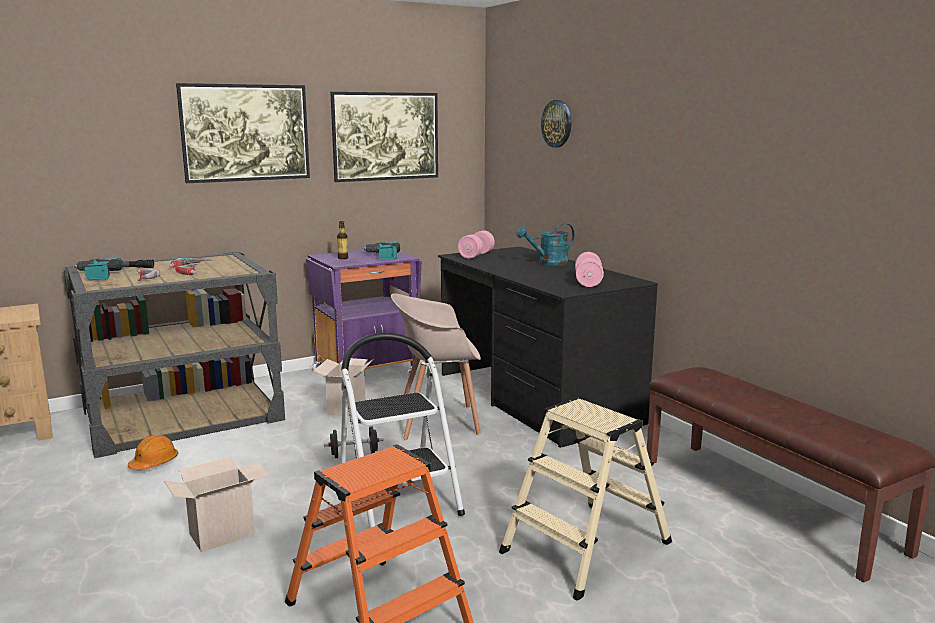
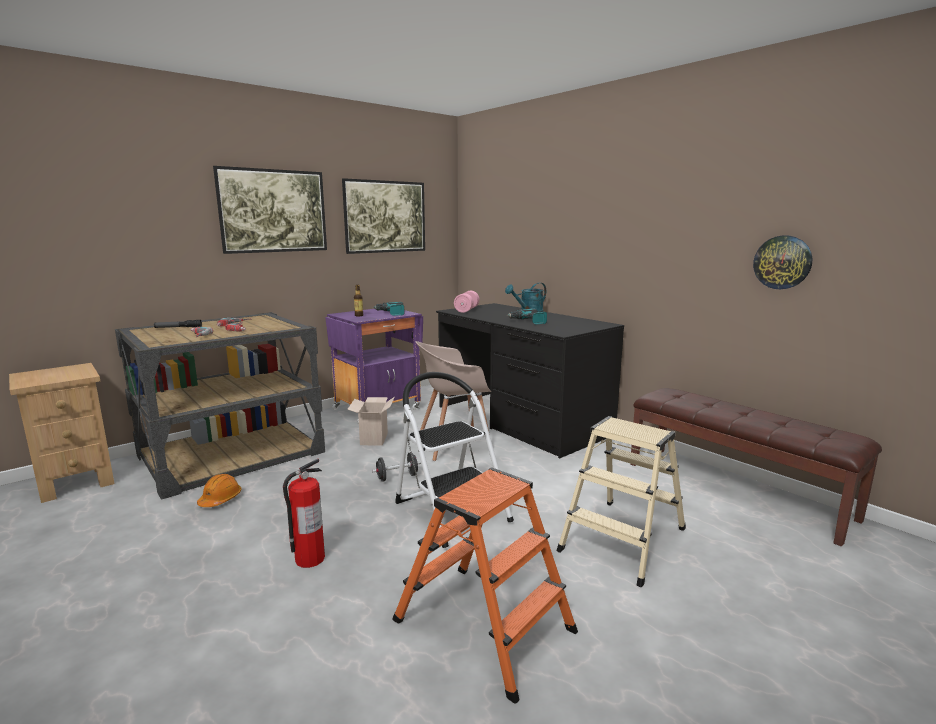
camera: 10 degrees left, 0 degrees up
(96, 276) = (152, 335): power drill -> power drill (528, 321)
(223, 533) = (309, 559): cardboard box -> fire extinguisher
(557, 123) = (526, 205): wall clock -> wall clock (782, 262)
(588, 282) = (572, 326): pink dumbbell -> none

